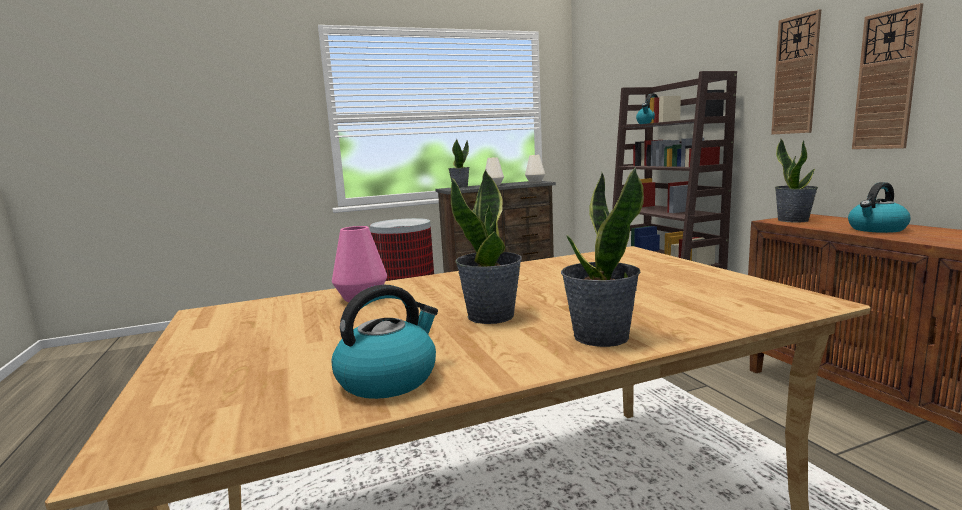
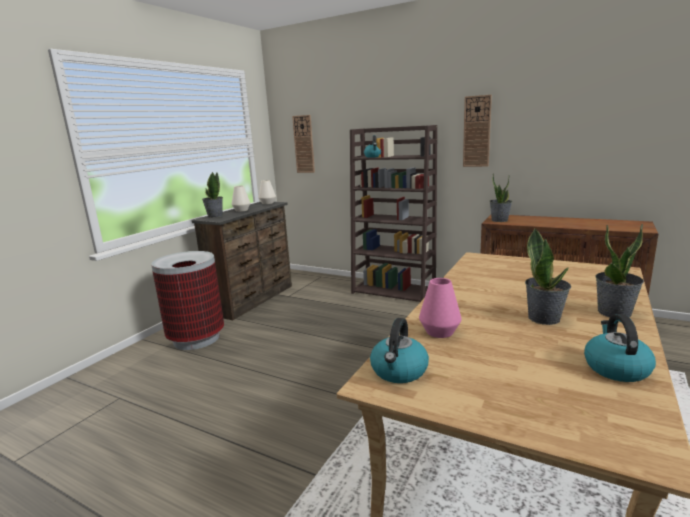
camera: 40 degrees left, 5 degrees up
(876, 229) = (547, 222): kettle -> kettle (399, 371)
(886, 81) = (531, 140): wall clock -> wall clock (304, 144)

